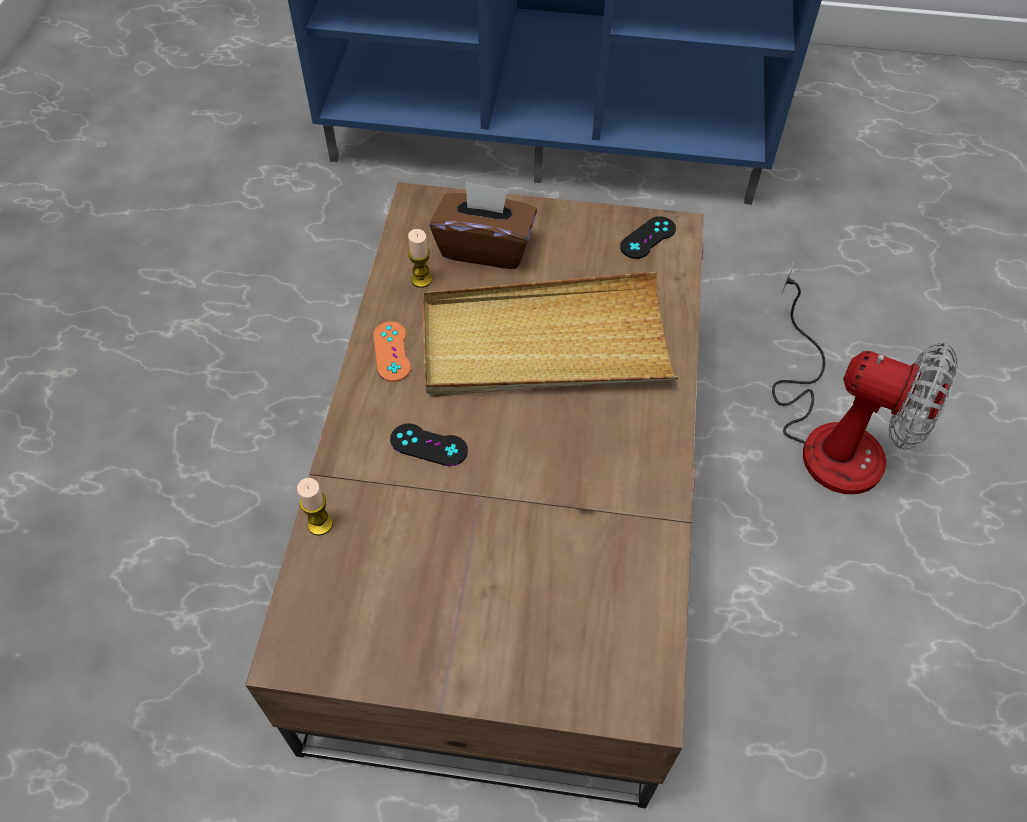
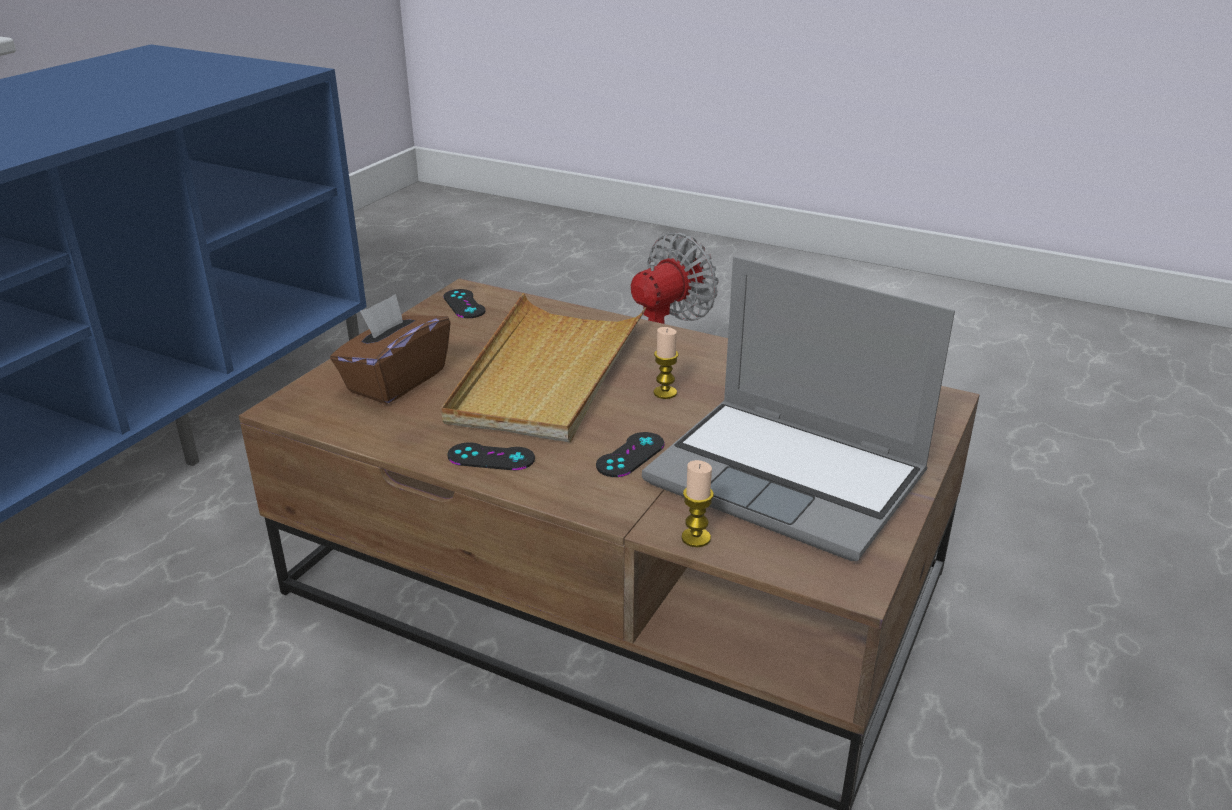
camera: 70 degrees left, 25 degrees down
(392, 351) = (491, 457): orange game controller -> black game controller
(421, 280) = (405, 423): candle -> candle (665, 393)
(432, 579) = (790, 479): none -> laptop

